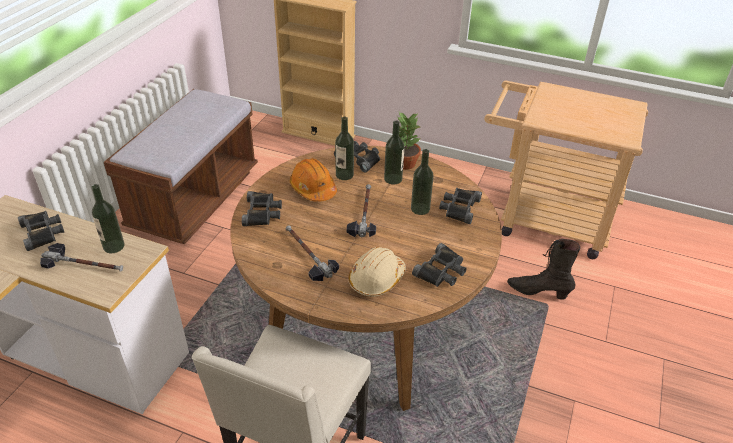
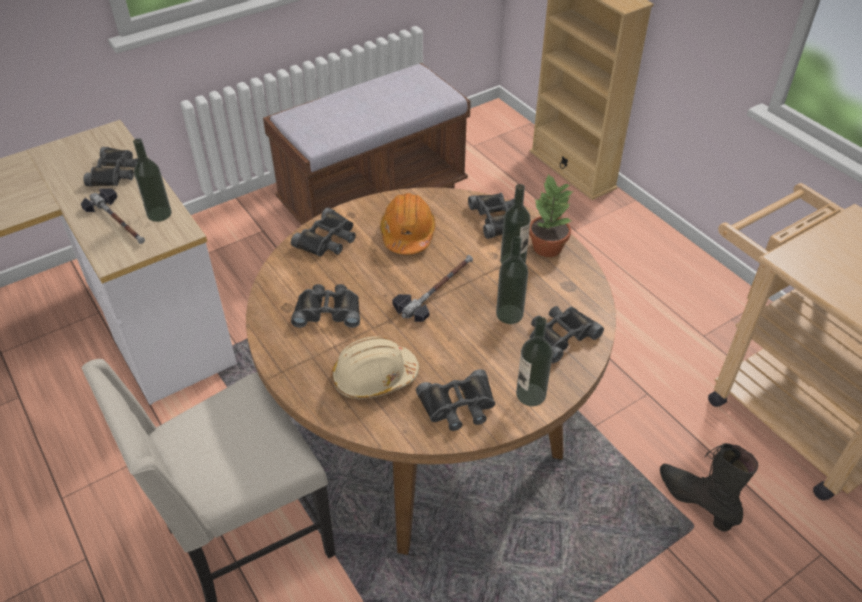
camera: 35 degrees right, 5 degrees up
(307, 255) = (328, 310): hammer -> black binoculars
(344, 175) = (459, 232): bottle -> bottle (530, 394)

